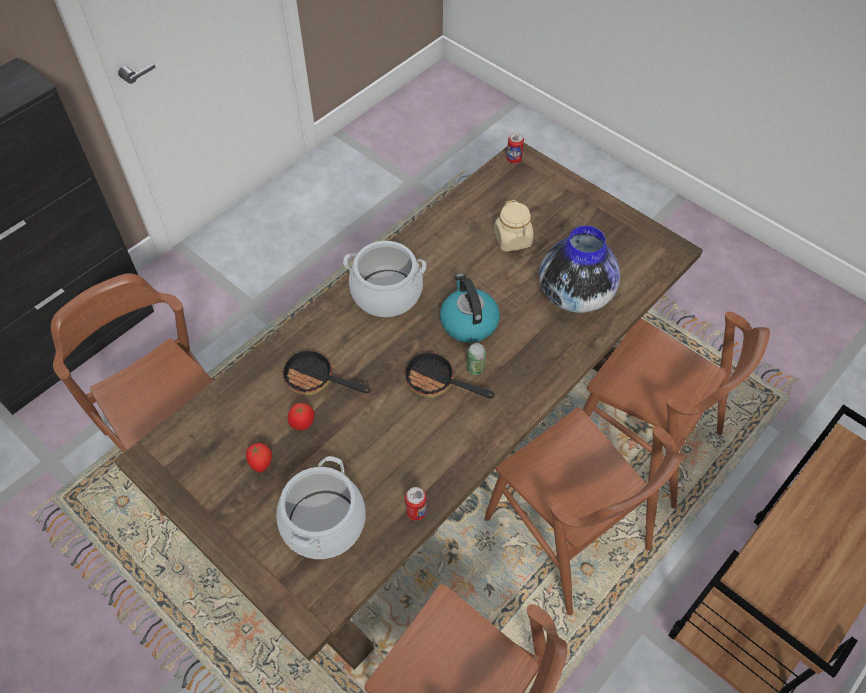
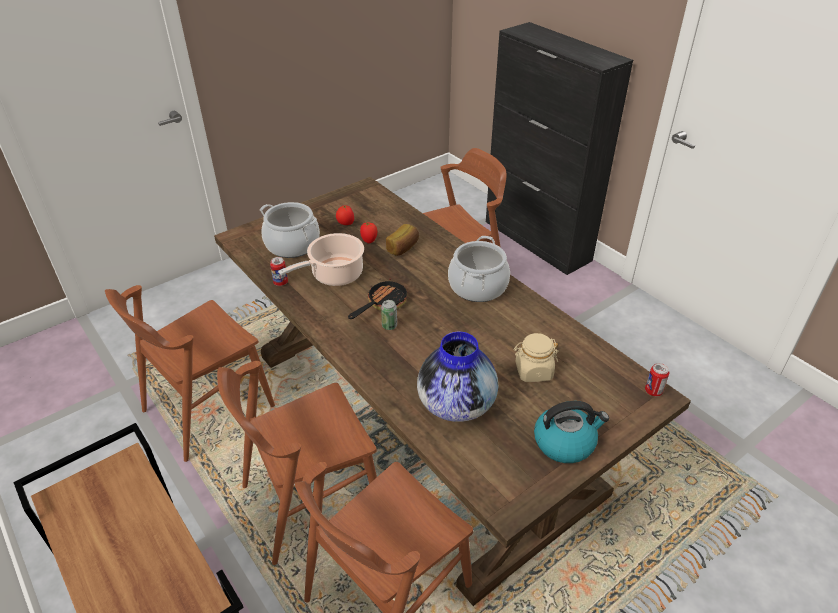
camera: 100 degrees right, 15 degrees down
(316, 380) = (403, 248): frying pan -> bread
(389, 449) = (334, 275): none -> cooking pot
(468, 322) = (438, 328): kettle -> kettle (565, 442)

